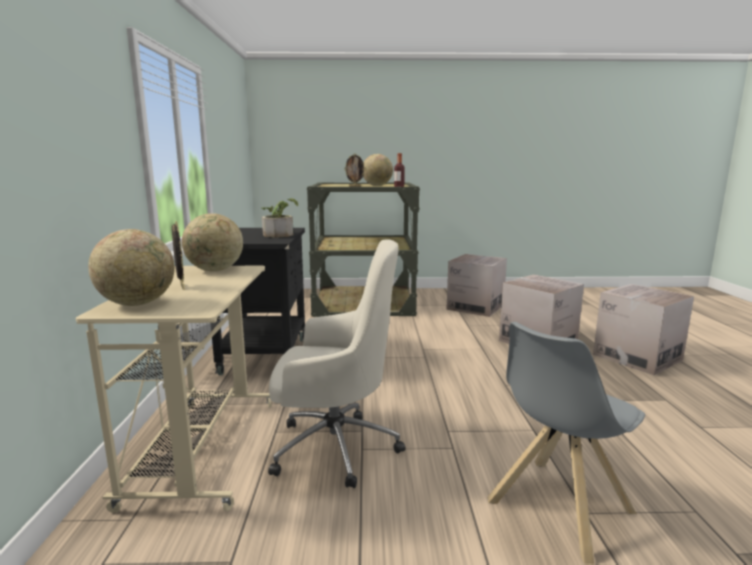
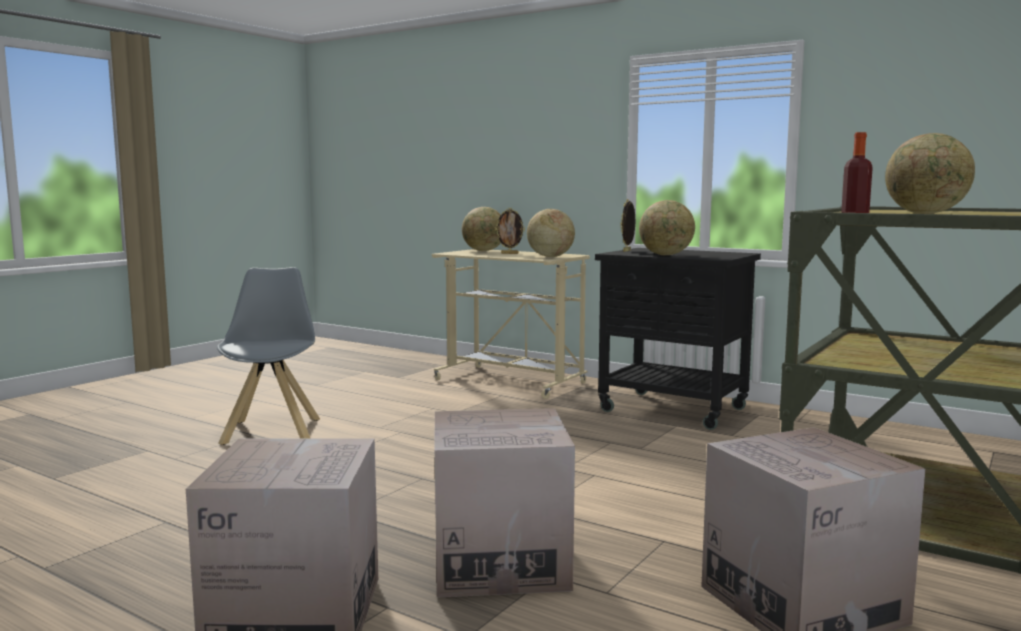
camera: 125 degrees right, 5 degrees down
(280, 234) = (666, 255): potted plant -> globe
(336, 449) = (447, 403): beige office chair -> none
(355, 186) = (883, 211): picture frame -> picture frame (627, 251)

